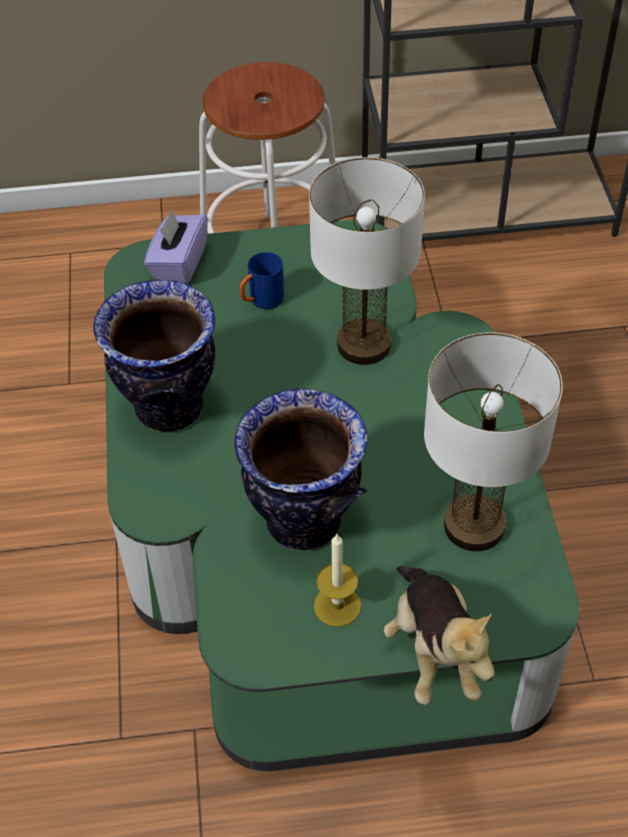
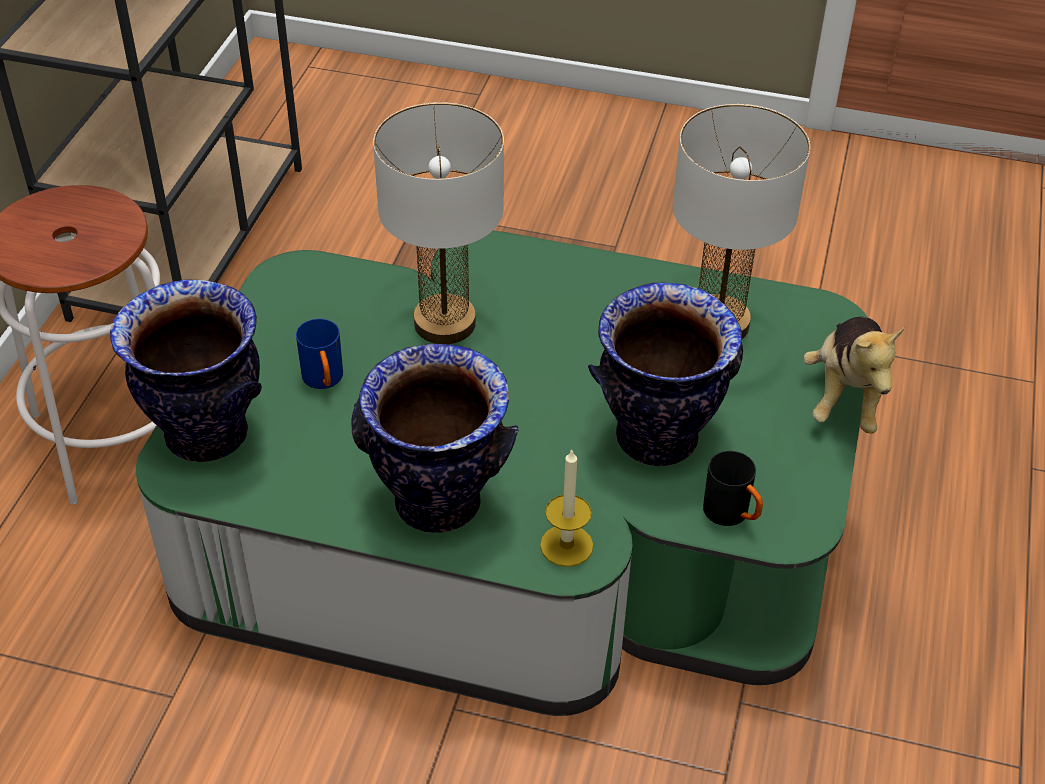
camera: 70 degrees left, 5 degrees down
(179, 264) = (208, 434): purple tissue box -> vase
(239, 599) = (732, 515): none -> black mug
(337, 605) = (769, 445): candle -> candle (566, 545)
(433, 651) = (845, 396): plush toy -> plush toy turned 90 degrees clockwise

